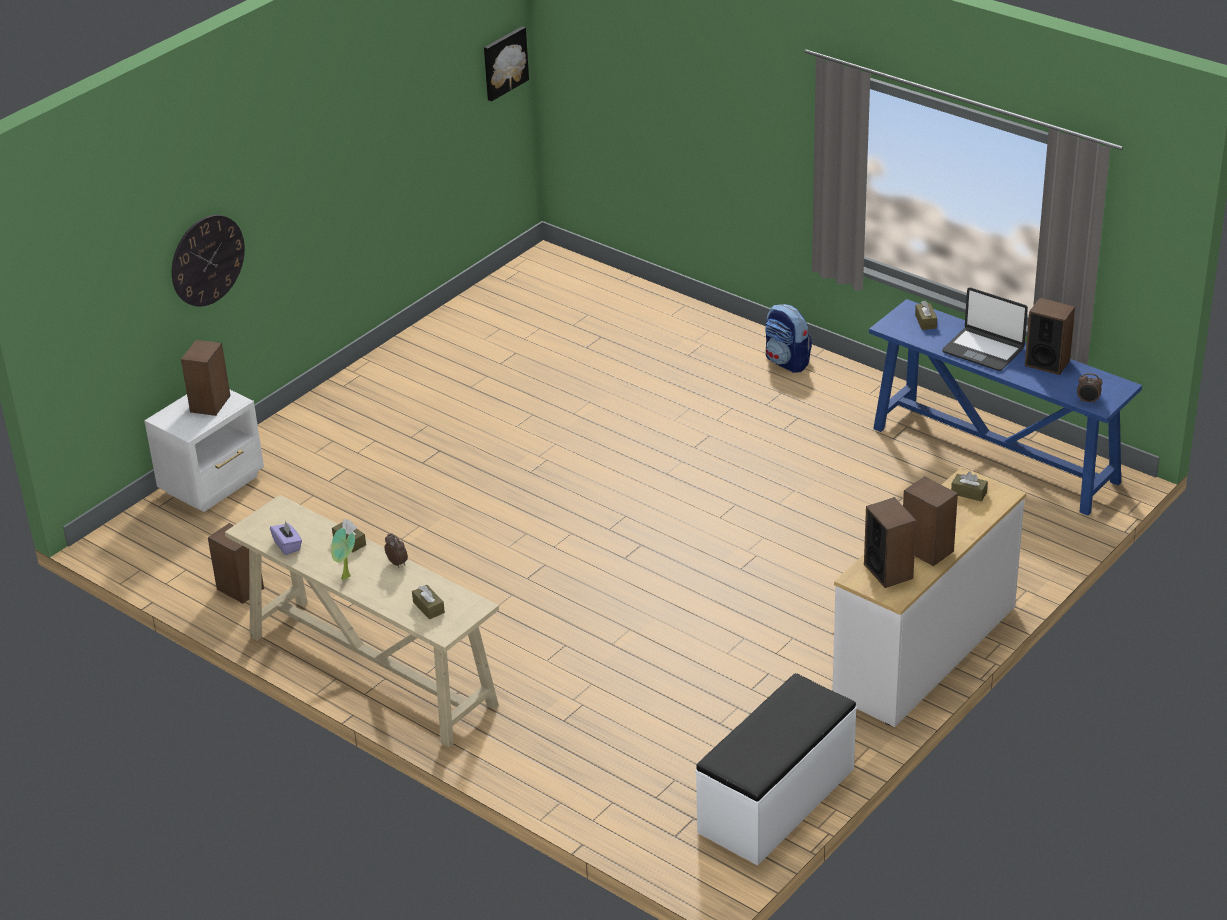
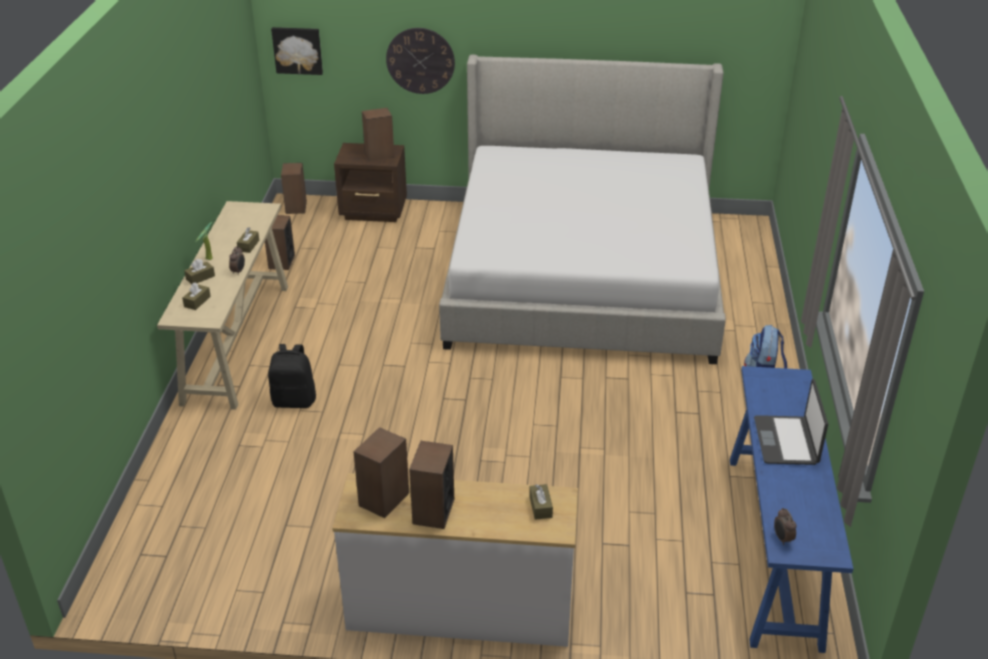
camera: 55 degrees right, 0 degrees up
(214, 484) = (374, 212): white nightstand -> brown nightstand
(287, 546) = (227, 226): purple tissue box -> none
(504, 62) = (759, 50): picture -> picture (297, 50)
(516, 393) = (582, 276): none -> bed
(526, 659) = (294, 400): none -> black backpack
(777, 801) = (211, 595): white bench -> none
(925, 321) = (789, 392): brown tissue box -> brown tissue box (200, 277)
(1047, 363) = (813, 488): speaker -> speaker (296, 207)

